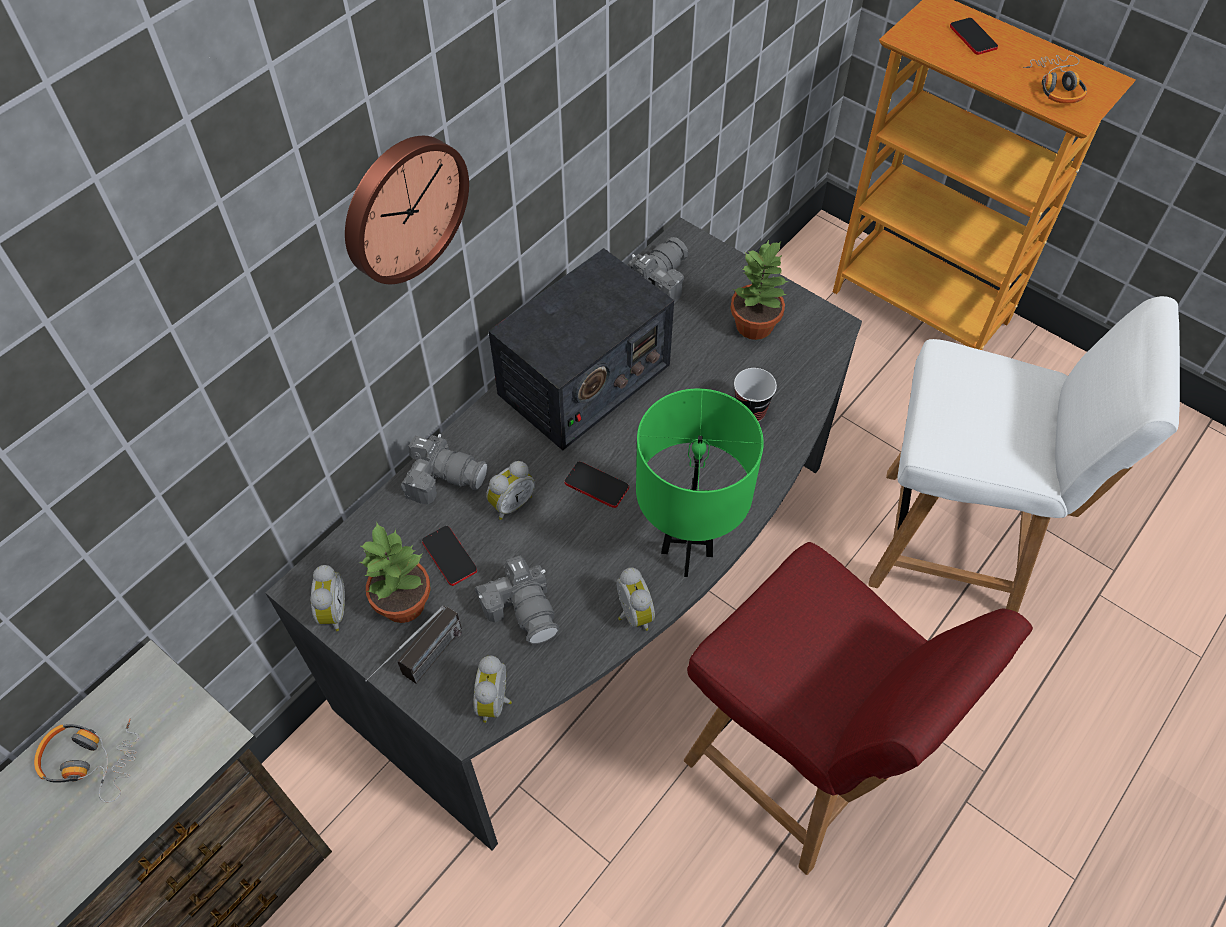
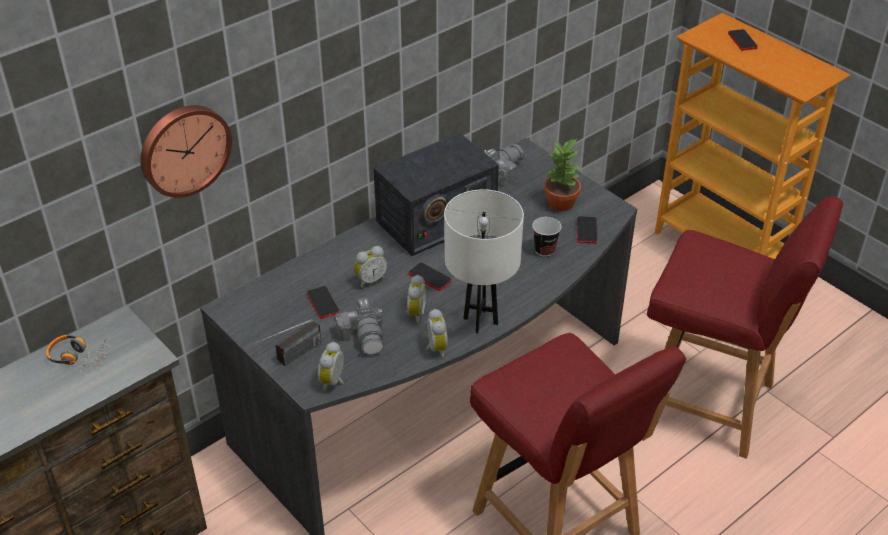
camera: 10 degrees right, 15 degrees down
(331, 612) = (240, 322): alarm clock -> alarm clock (414, 313)
(402, 207) = (327, 65): wall clock -> wall clock (183, 149)
(402, 602) = (286, 323): potted plant -> none
(443, 477) = (329, 261): camera -> none
(686, 554) = (480, 321): green table lamp -> white table lamp
(801, 369) = (586, 231): none -> phone
(954, 544) = (710, 404): white chair -> red chair
(1056, 86) = (792, 72): headphones -> none

